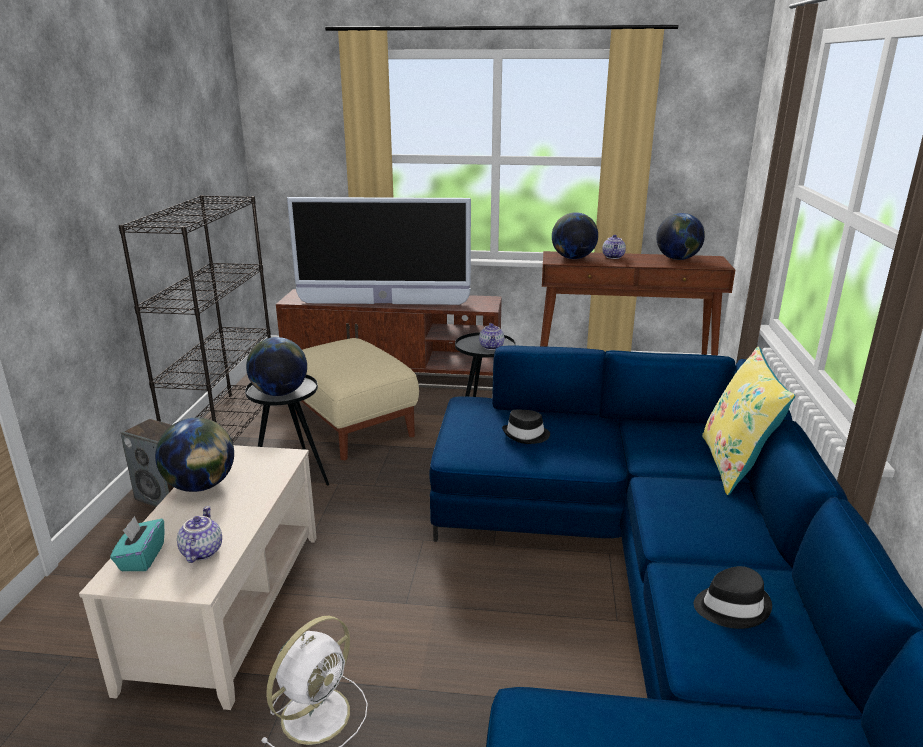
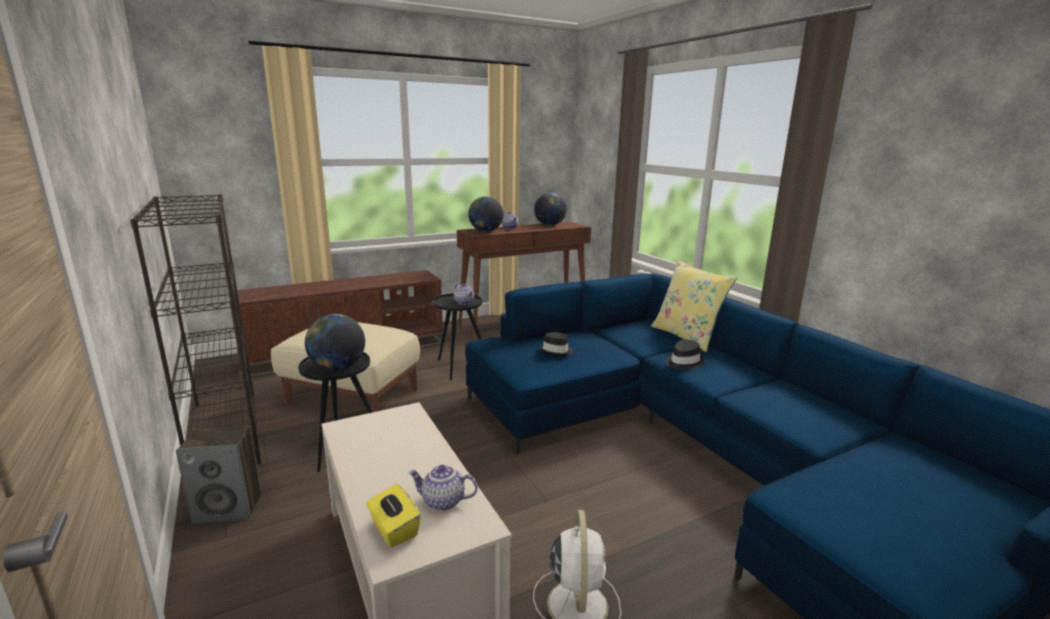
camera: 35 degrees left, 5 degrees down
(141, 558) = (393, 529): turquoise tissue box -> yellow tissue box
(201, 485) = (362, 456): globe -> none
(201, 551) = (442, 502): teapot -> teapot turned 45 degrees counterclockwise
(383, 303) = (338, 288): television -> none
(731, 606) = (786, 404): black hat -> black hat (683, 362)

